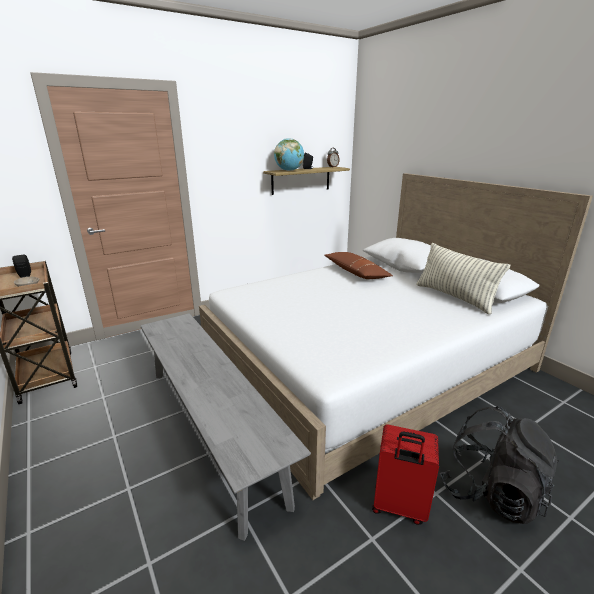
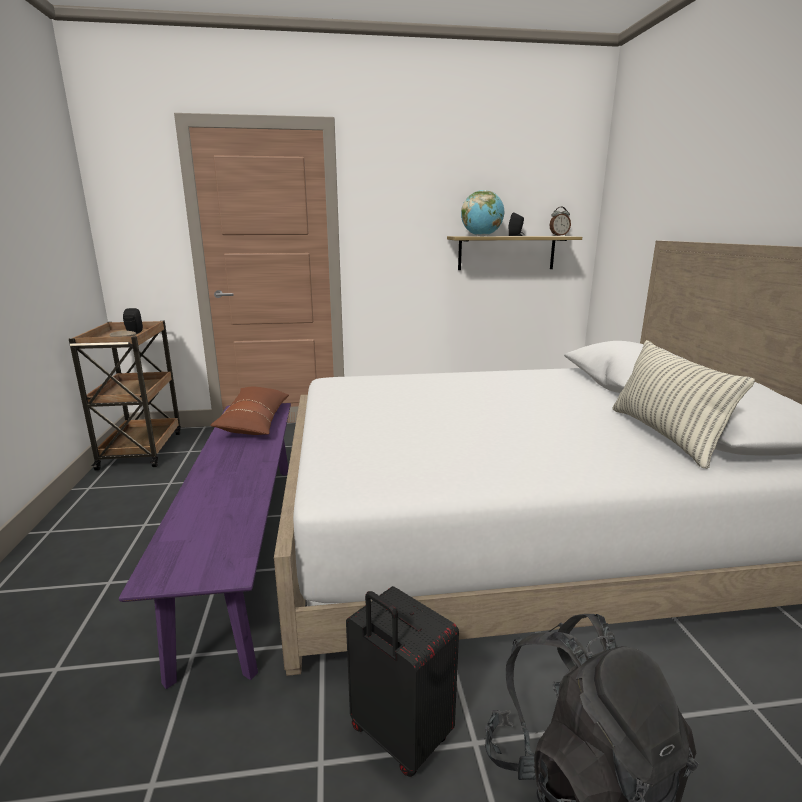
camera: 25 degrees right, 5 degrees down
(211, 429) = (244, 547): grey bench -> purple bench
(356, 273) = (531, 383): brown pillow -> brown pillow (254, 421)
(399, 507) = (398, 736): red suitcase -> black suitcase

